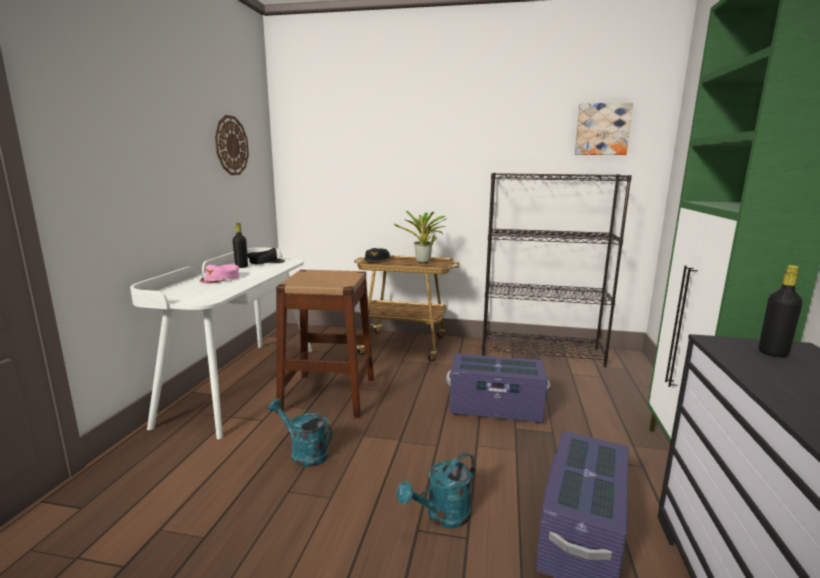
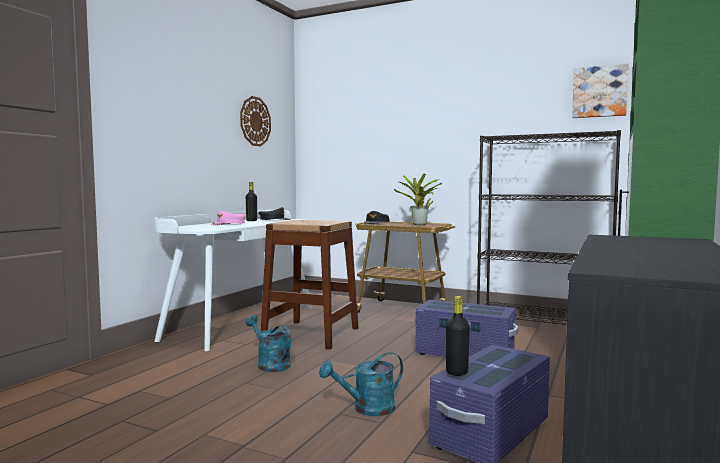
camera: 15 degrees right, 10 degrees down
(772, 353) = (650, 240): black bottle -> black bottle (457, 372)

